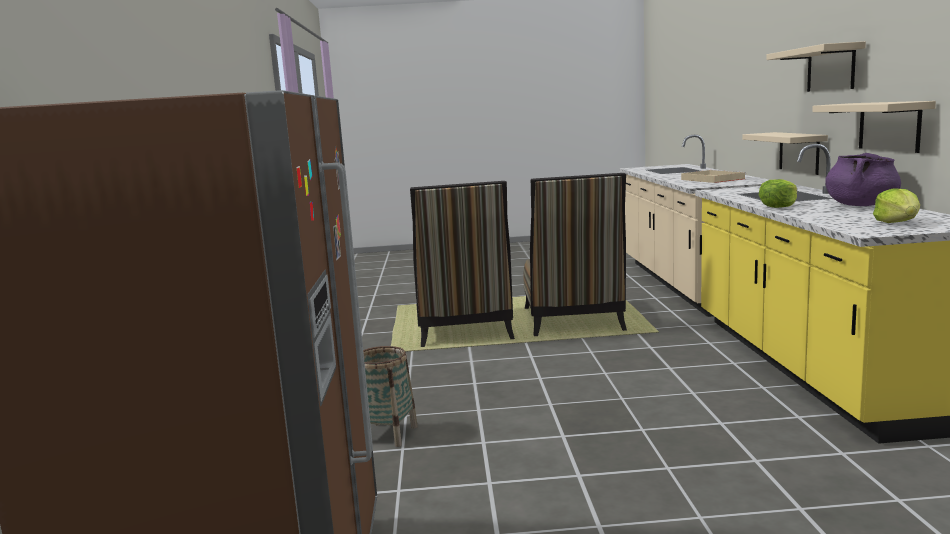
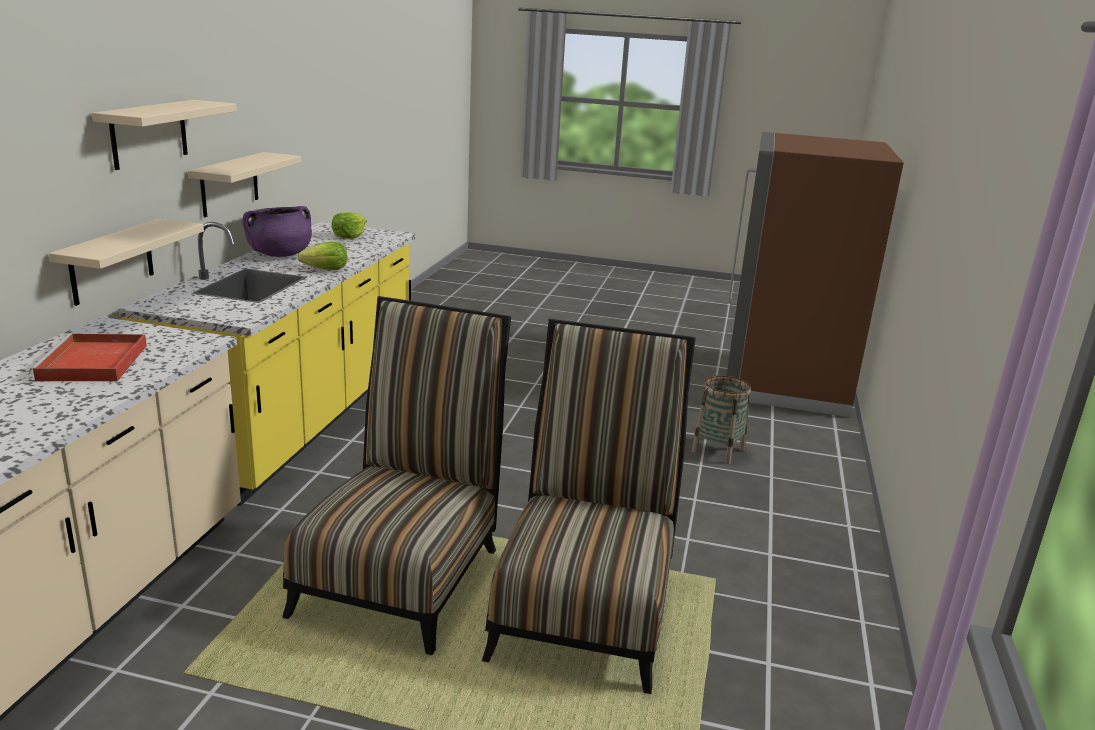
camera: 165 degrees left, 10 degrees up
(711, 179) = (93, 363): beige tray -> red tray

